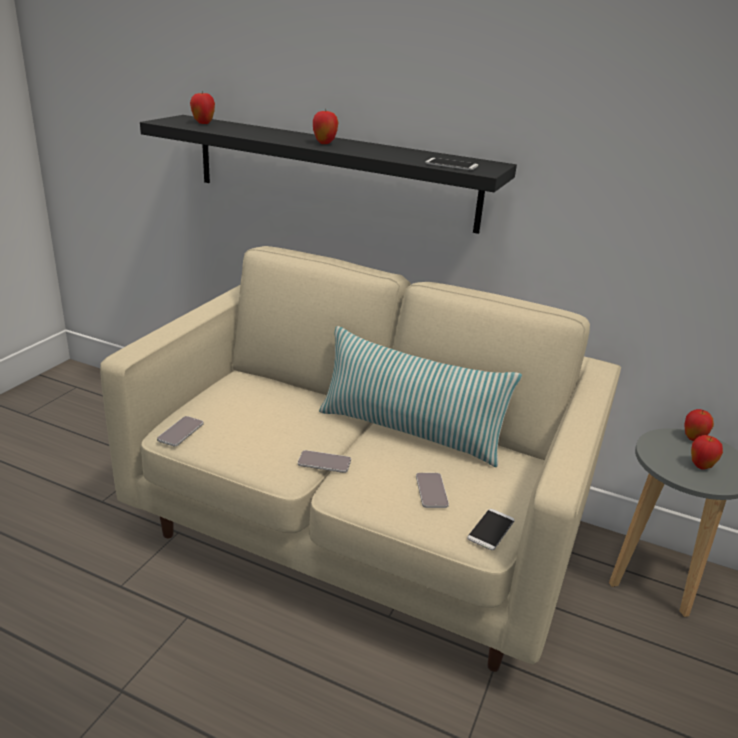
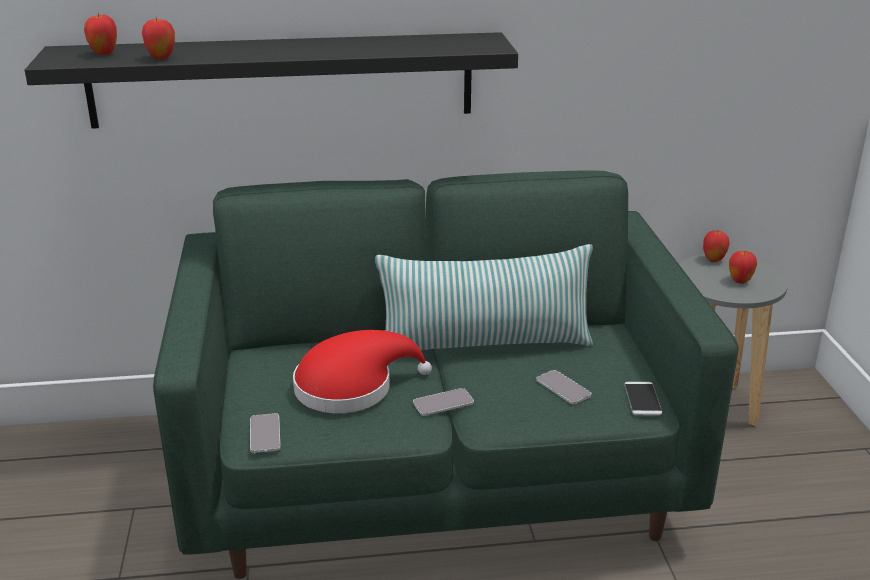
camera: 30 degrees left, 0 degrees up
(274, 424) = (351, 387): none -> red hat
(324, 143) = (291, 50): apple -> apple (161, 58)
(358, 534) = (436, 481): beige sofa -> green sofa
(451, 165) = (456, 47): phone -> none

